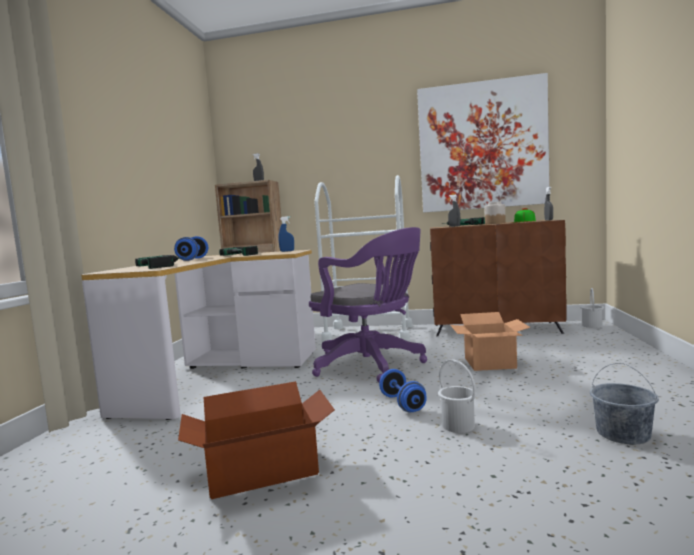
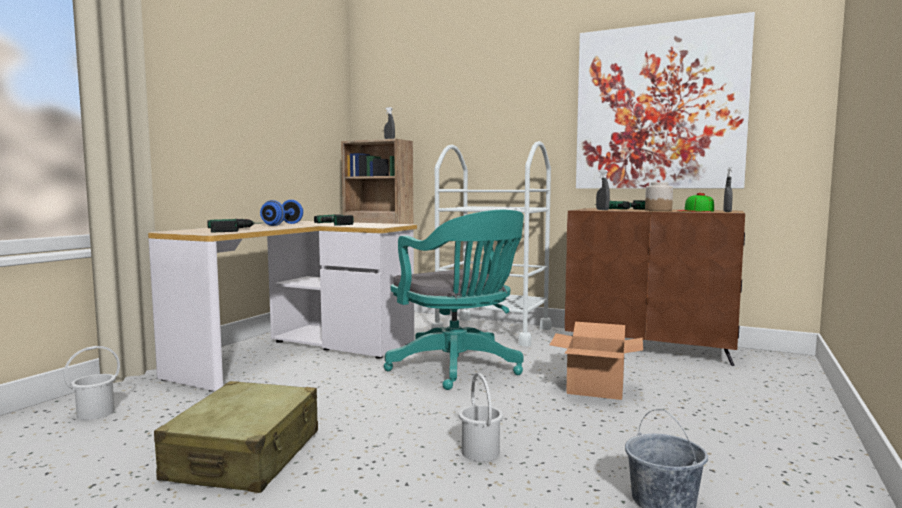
camera: 15 degrees right, 0 degrees up
(261, 469) = (245, 456): cardboard box -> beige suitcase
(287, 251) = (388, 224): blue spray bottle -> none
(372, 365) = (458, 368): purple office chair -> turquoise office chair
(402, 403) = (446, 417): blue dumbbell -> none
(592, 325) = (786, 361): white bucket -> white bucket (96, 413)

